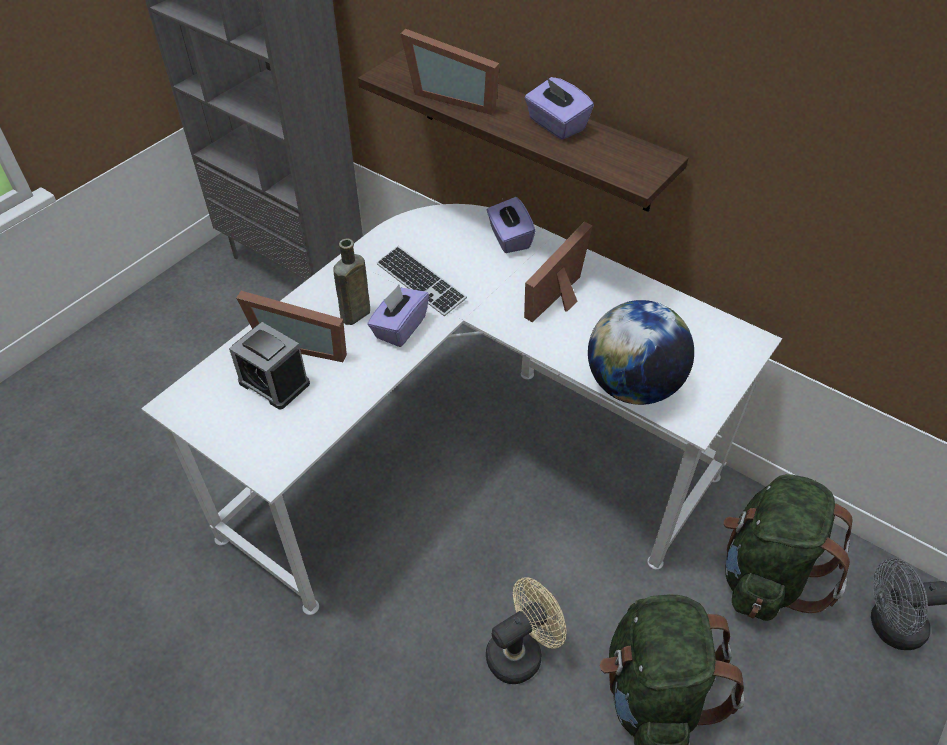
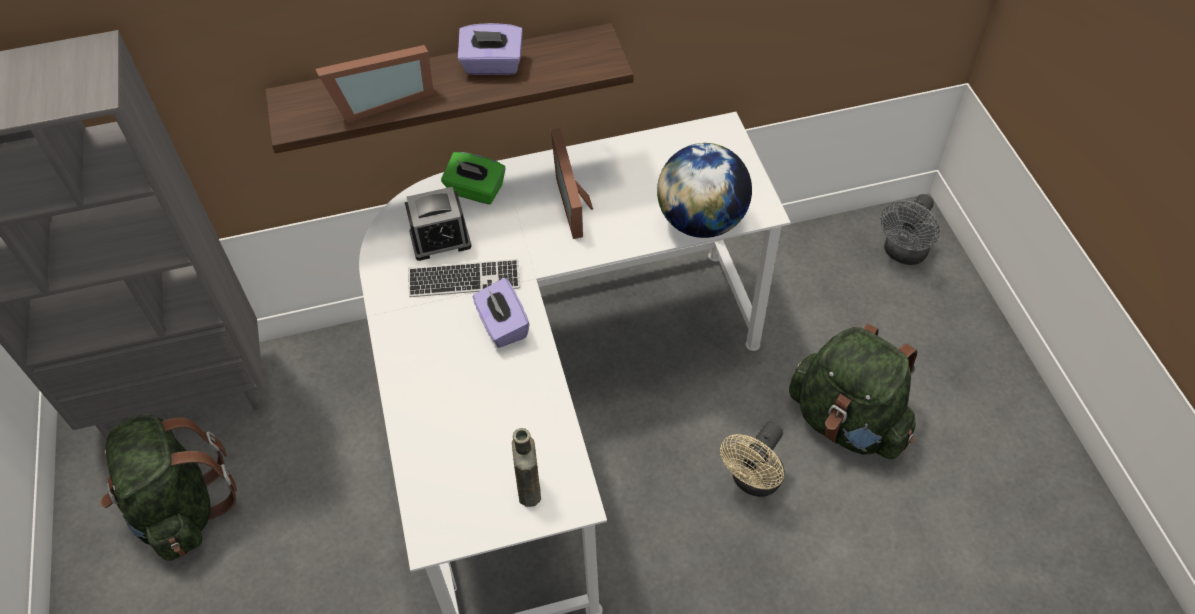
camera: 50 degrees left, 5 degrees up
(274, 383) = (478, 449): alarm clock -> alarm clock (440, 240)
(302, 342) = (450, 403): picture frame -> none
(354, 315) = (456, 349): brown bottle -> brown bottle (529, 492)
(509, 238) = (475, 191): purple tissue box -> green tissue box
(521, 651) = (753, 481): beige fan -> beige fan turned 150 degrees counterclockwise
(764, 574) = (814, 288): green backpack -> green backpack (181, 508)

